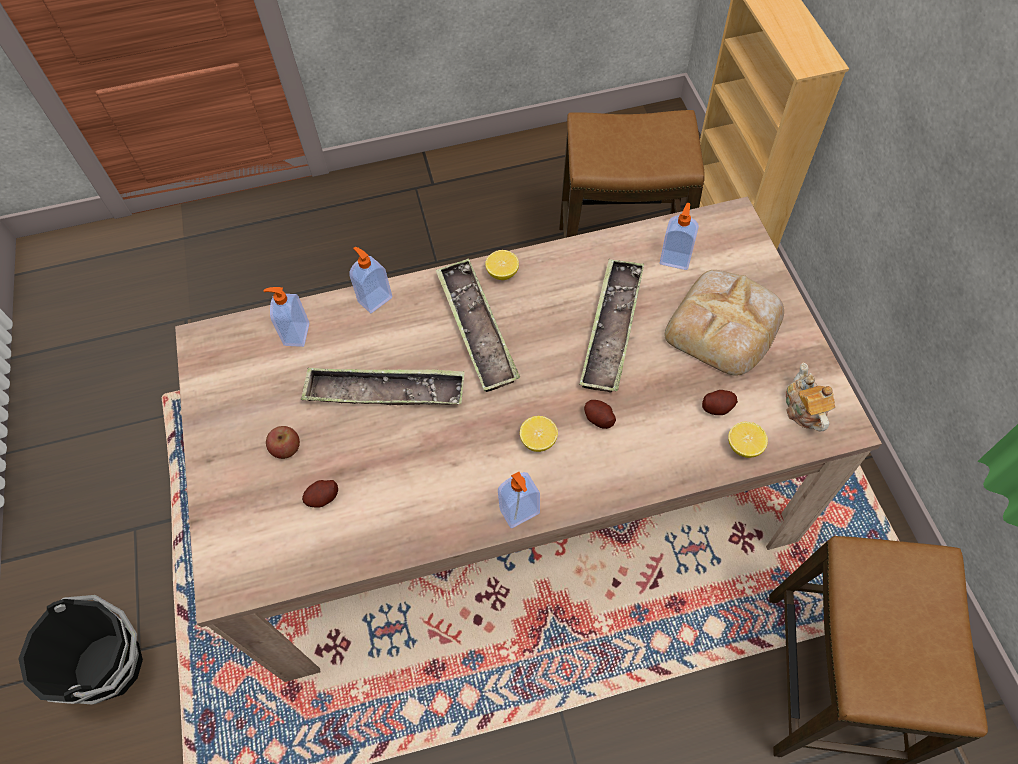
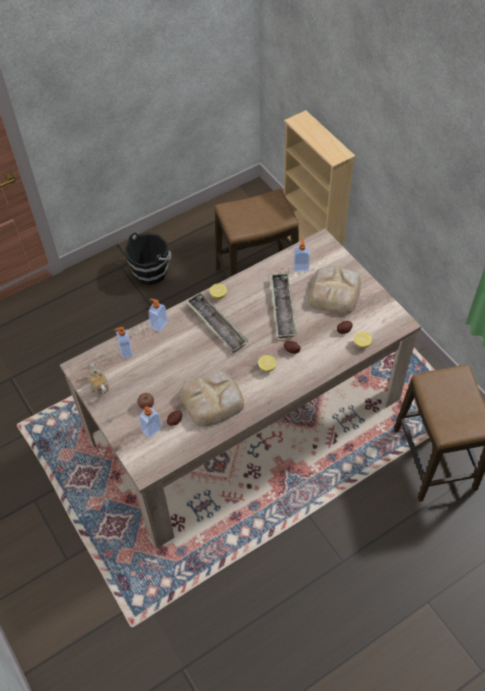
camera: 20 degrees left, 5 degrees down
(110, 664) = (53, 571): black bucket -> black bucket (151, 272)
(385, 392) = (183, 366): tray -> none
(410, 478) = (213, 400): none -> bread
(520, 513) = (271, 400): soap dispenser -> soap dispenser (152, 430)
(803, 409) = (382, 320): teapot -> teapot (99, 385)

